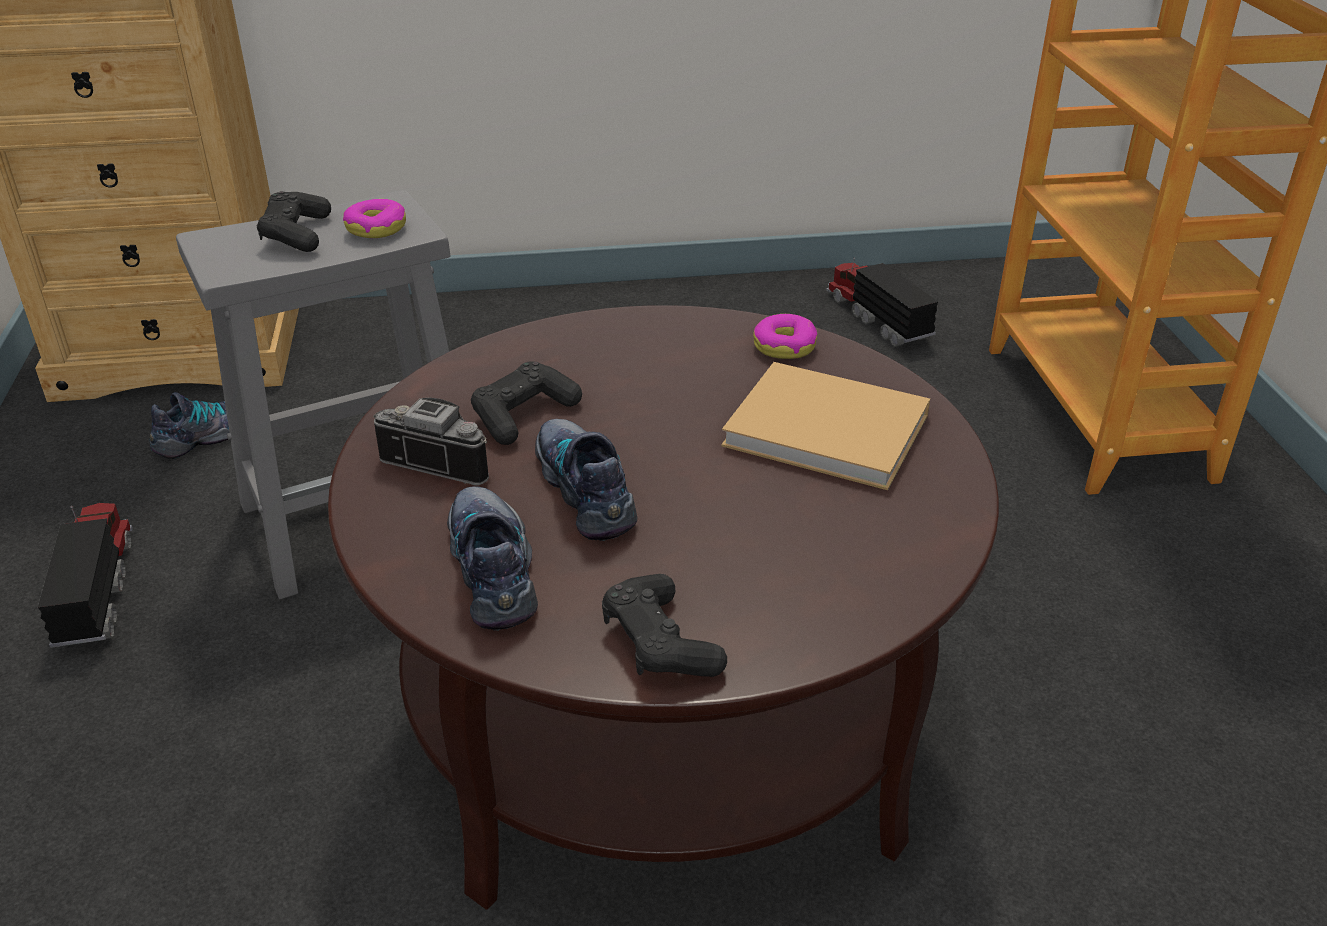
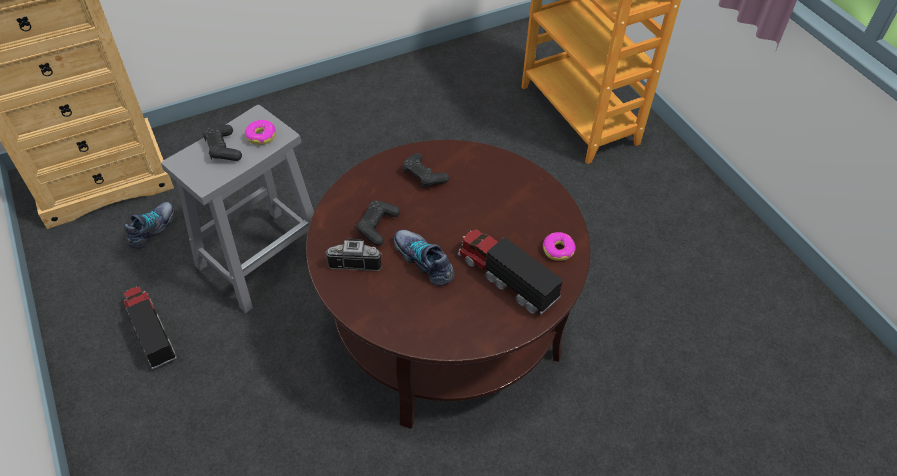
camera: 20 degrees left, 15 degrees up
(494, 568) = (407, 310): shoe -> none
(659, 643) = (487, 327): black game controller -> black game controller (423, 176)
(784, 346) = (471, 158): donut -> donut (558, 250)
(832, 432) = (510, 204): beige book -> none
(876, 317) = (462, 76): toy truck -> toy truck (506, 277)

